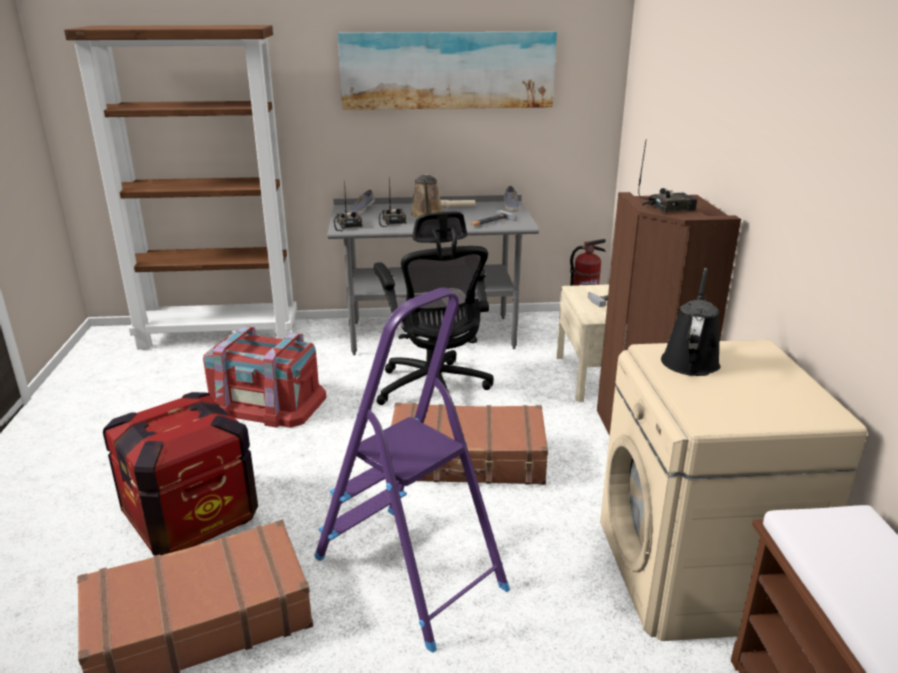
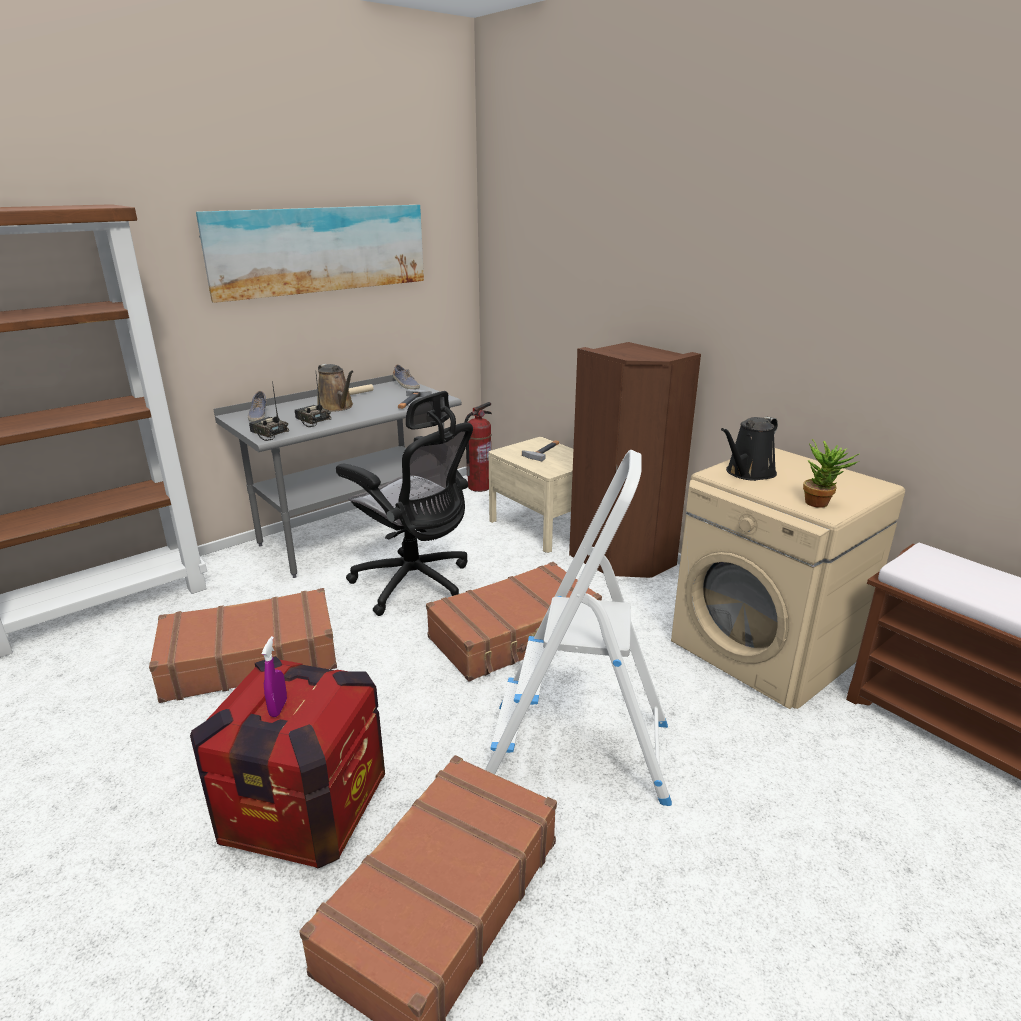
camera: 35 degrees left, 0 degrees up
(161, 424) = (278, 708): none -> purple spray bottle
(265, 403) = (250, 658): red storage box -> brown suitcase
(407, 571) = (576, 751): purple step ladder -> white step ladder
(668, 207) = (639, 354): radio -> none
(690, 360) = (748, 473): black watering can -> black watering can turned 120 degrees counterclockwise
(718, 411) = (821, 503): none -> potted plant

